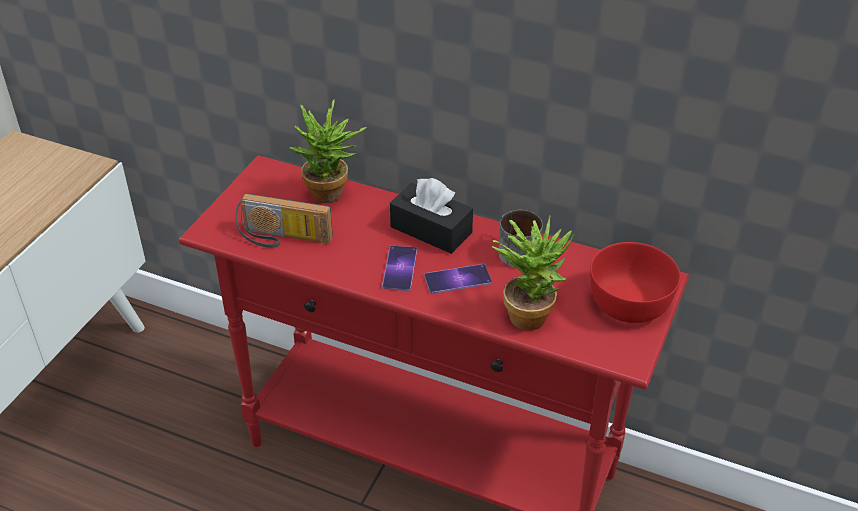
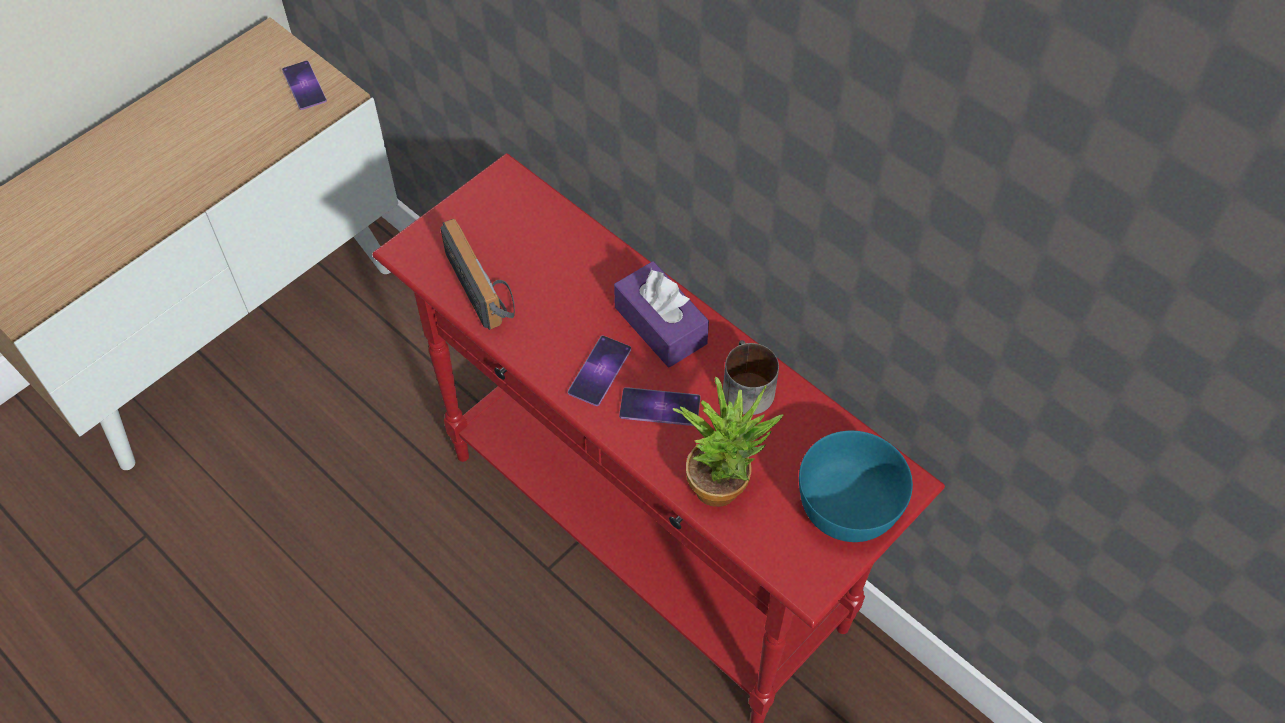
camera: 20 degrees right, 15 degrees up
(60, 166) = (304, 85): none -> phone
(282, 239) = (485, 287): radio -> radio turned 150 degrees counterclockwise
(331, 196) = (565, 241): potted plant -> none
(431, 230) = (660, 325): black tissue box -> purple tissue box
(629, 303) = (847, 506): red bowl -> turquoise bowl

